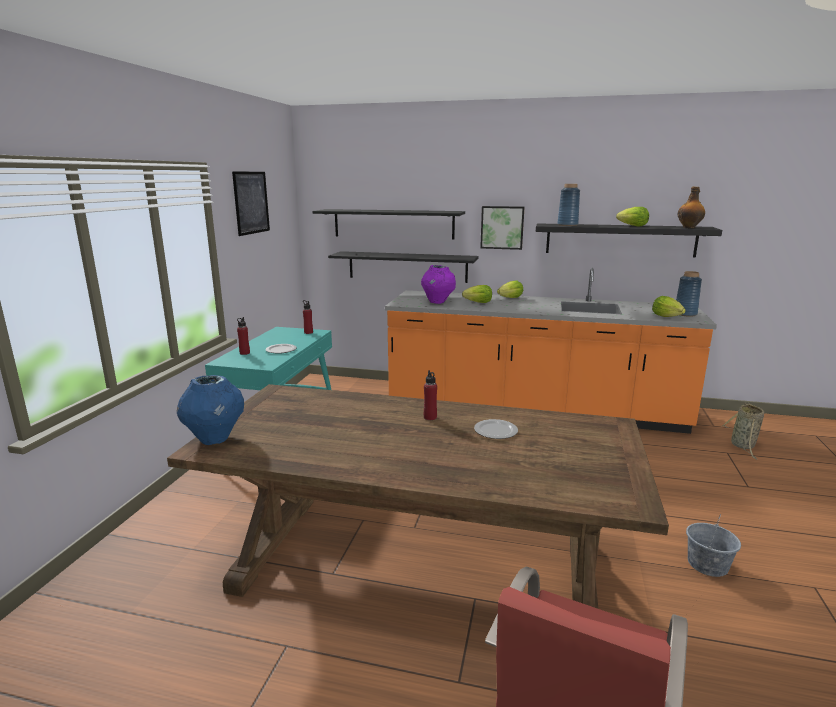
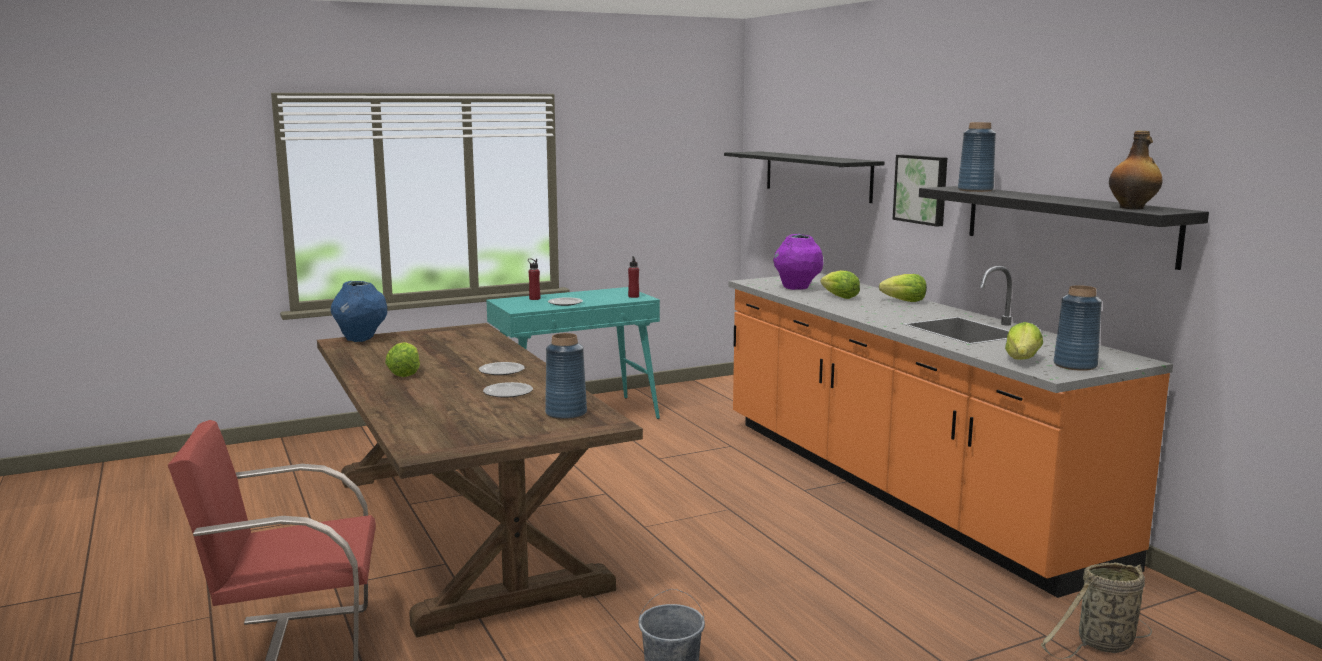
camera: 50 degrees right, 5 degrees down
(251, 202) = (633, 138): picture -> none
(407, 266) = (826, 239): black shelf -> none
(430, 417) = (501, 371): red bottle -> plate
(577, 429) = (566, 413): none -> blue vase
(633, 226) = (1062, 199): lettuce -> lettuce (404, 374)

